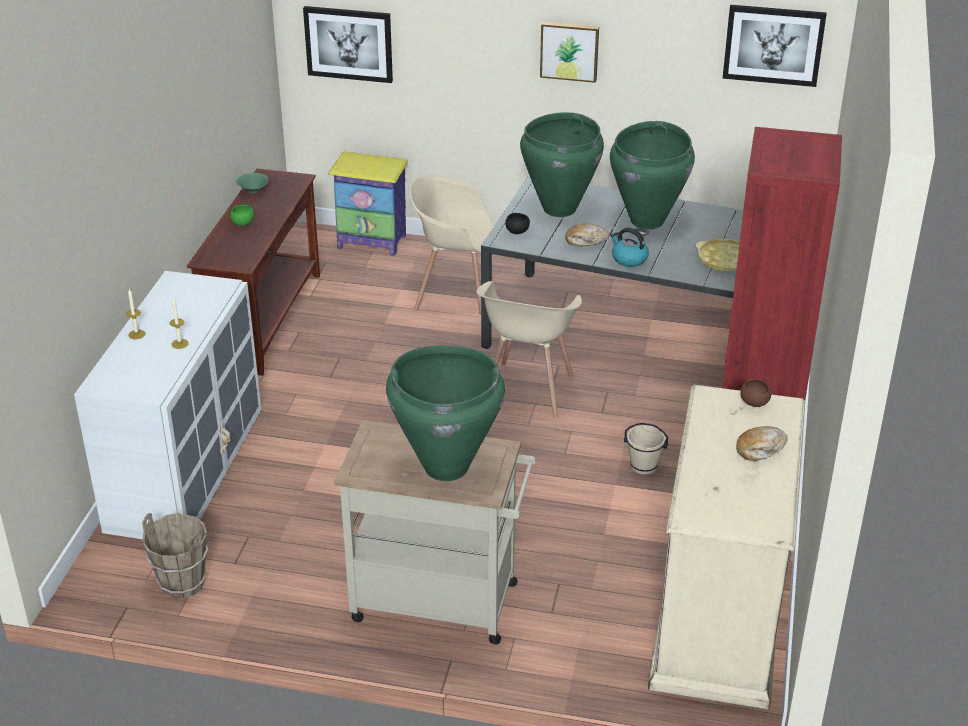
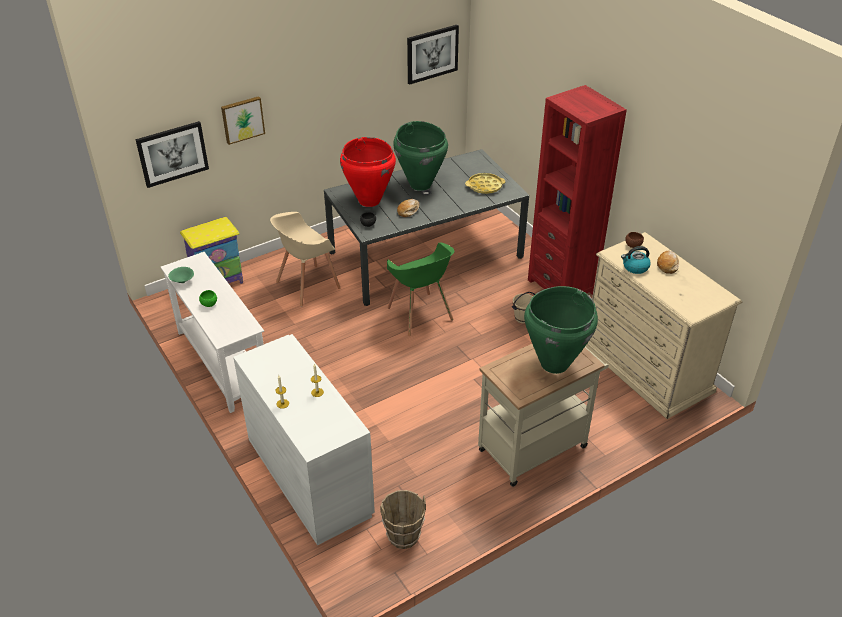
camera: 45 degrees left, 5 degrees up
(264, 319) = (222, 363): brown console table -> white console table
(527, 391) = (420, 315): beige chair -> green chair
(559, 209) = (369, 200): green vase -> red vase
(569, 50) = (319, 101): picture -> picture (242, 119)
(628, 259) = (443, 209): kettle -> kettle (635, 267)

